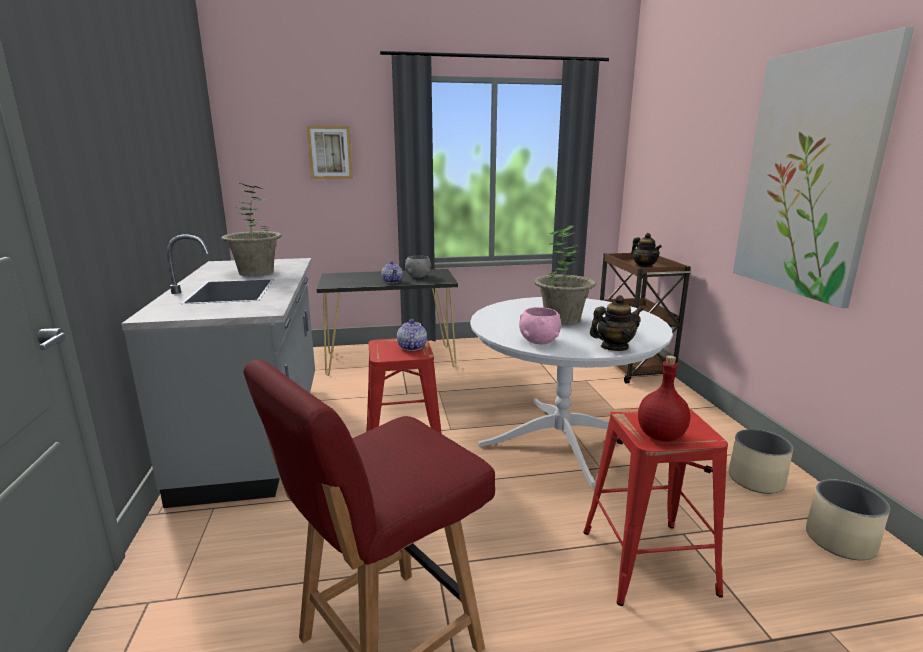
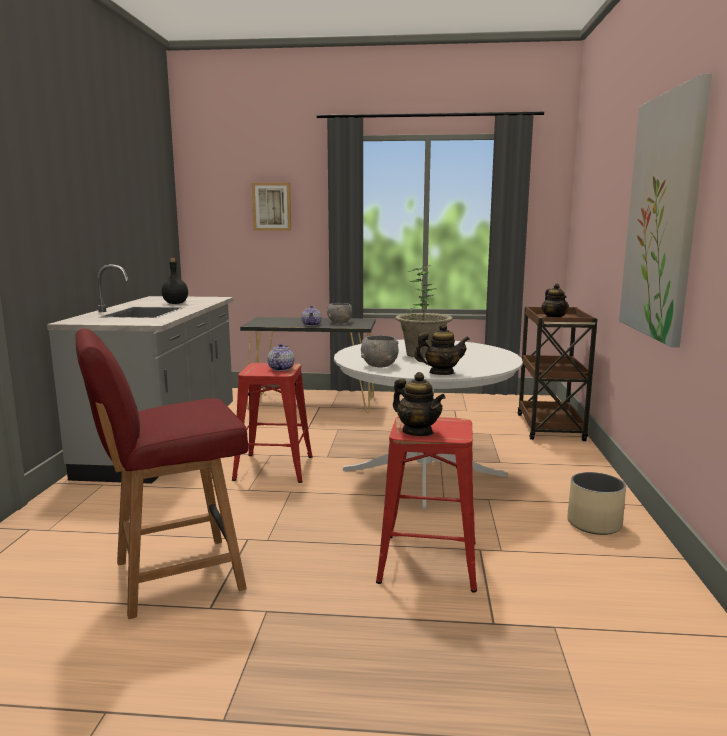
camera: 15 degrees right, 5 degrees down
(256, 272) = (176, 303): potted plant -> black bottle
(538, 341) = (379, 365): pink bowl -> grey bowl
(660, 435) = (417, 432): red bottle -> teapot
(840, 541) = (635, 575): beige planter -> none

